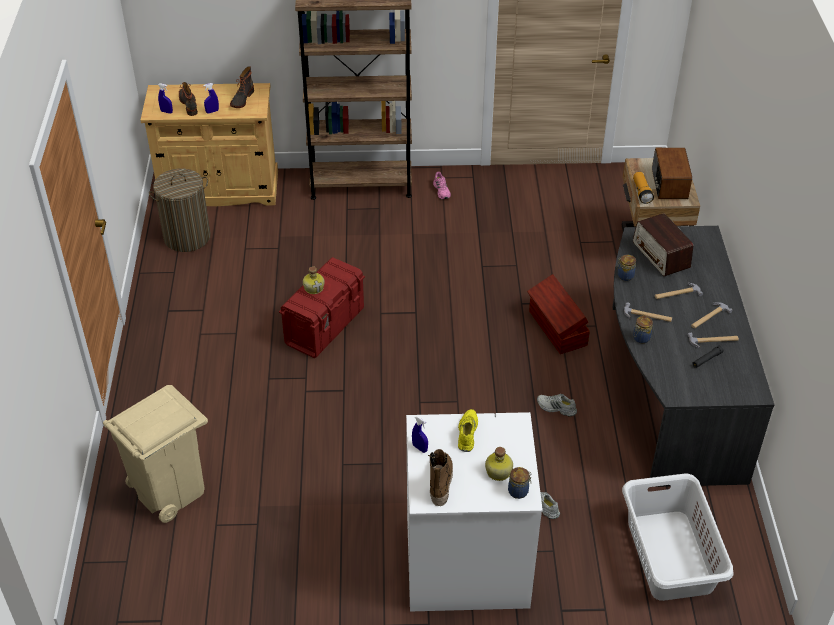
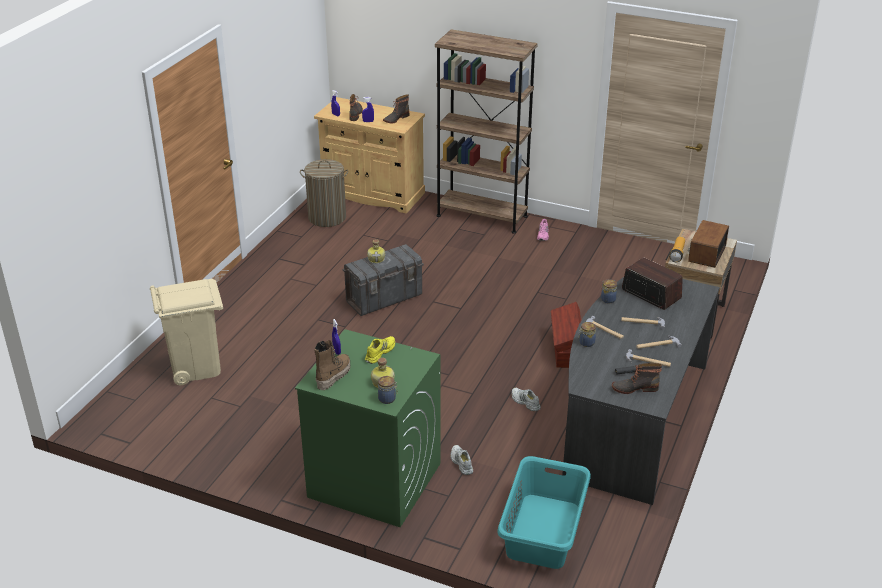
camera: 25 degrees right, 10 degrees down
(325, 326) = (384, 298): red storage box -> grey storage box
(465, 562) = (373, 480): white washing machine -> green washing machine
(661, 255) = (651, 294): radio -> radio turned 135 degrees clockwise
(669, 556) = (542, 531): white laundry basket -> turquoise laundry basket
(722, 378) = (634, 388): none -> boot

